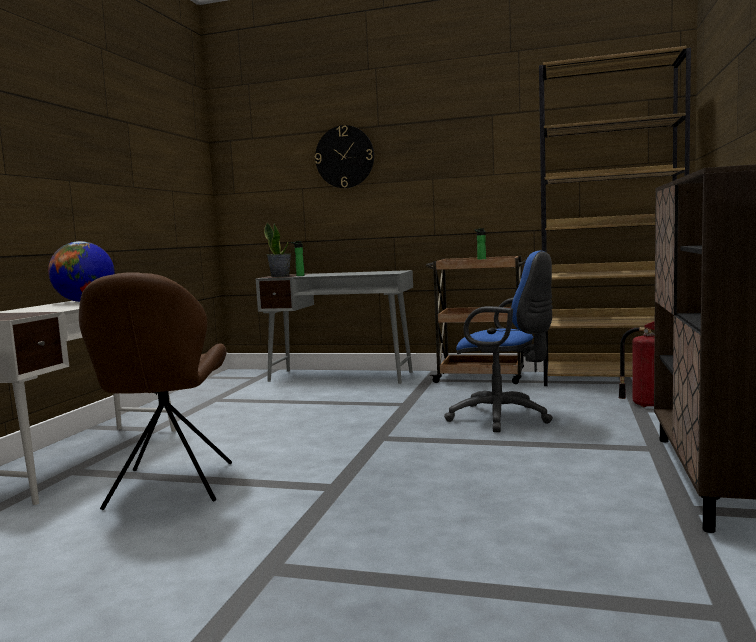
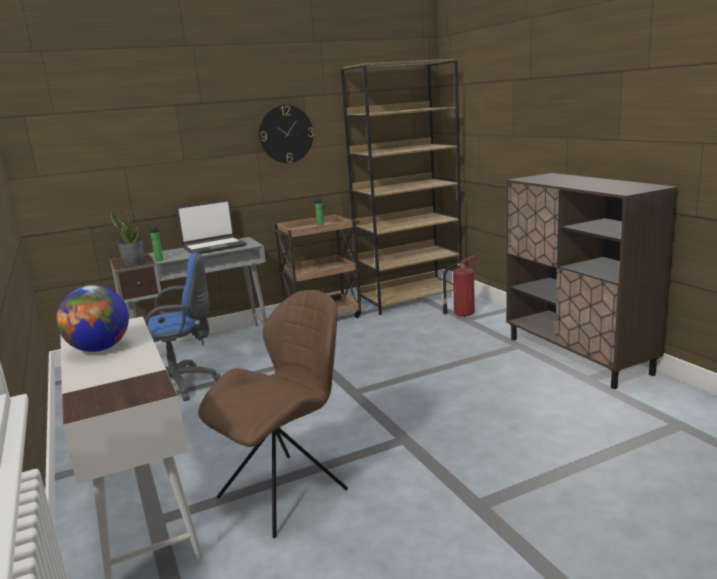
camera: 40 degrees left, 10 degrees up
(170, 487) = (286, 491): brown chair -> brown chair turned 90 degrees counterclockwise
(344, 157) = (170, 134): wall clock -> wall clock (286, 134)
(363, 272) = (214, 247): none -> laptop
(504, 418) = (403, 349): blue office chair -> blue office chair (182, 385)

